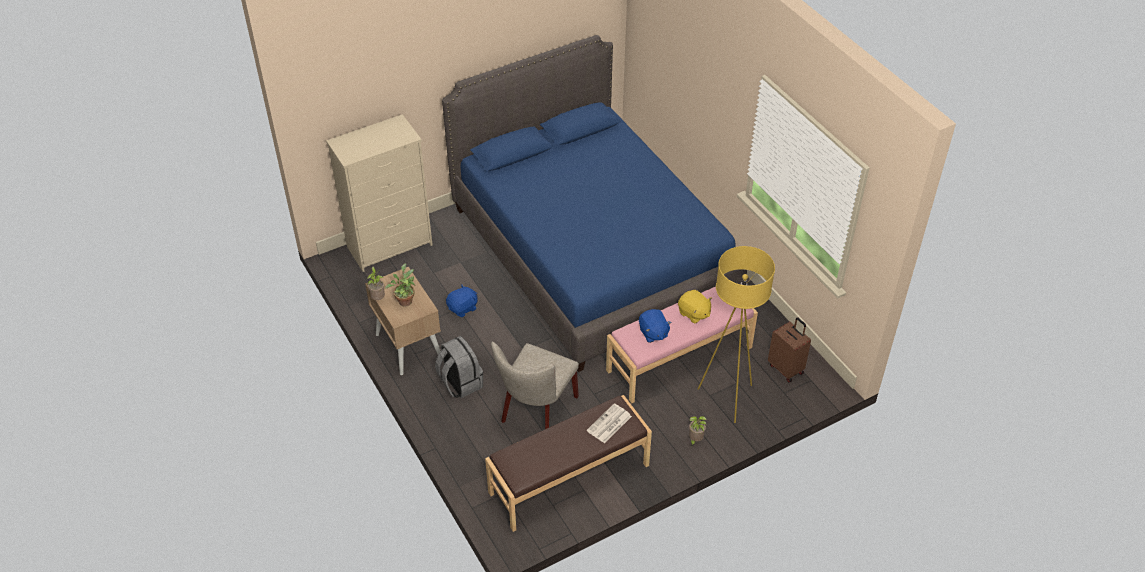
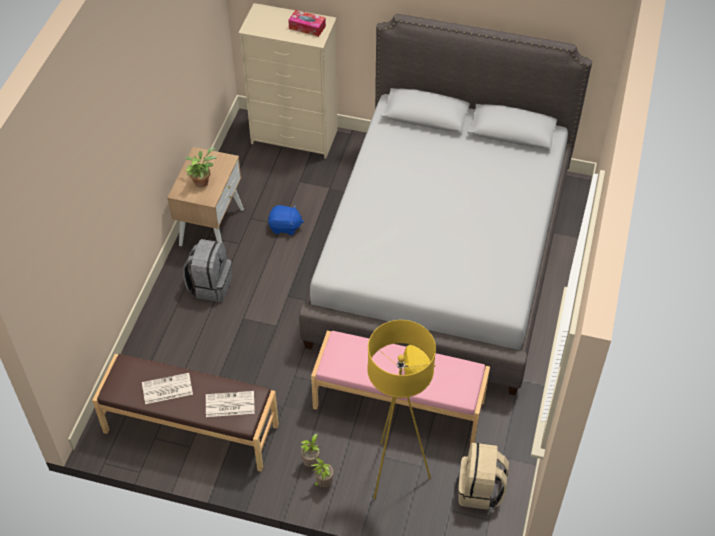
camera: 45 degrees right, 5 degrees up
(378, 298) = (186, 165): potted plant -> potted plant (311, 462)
(390, 132) = (307, 27): none -> tissue box
(536, 412) = (234, 354): beige chair -> none
(555, 448) = (166, 389): none -> newspaper
(592, 252) = (442, 256): blue bed -> grey bed
(653, 333) = (361, 358): blue plush toy -> none
(786, 368) = (480, 490): brown suitcase -> beige backpack

